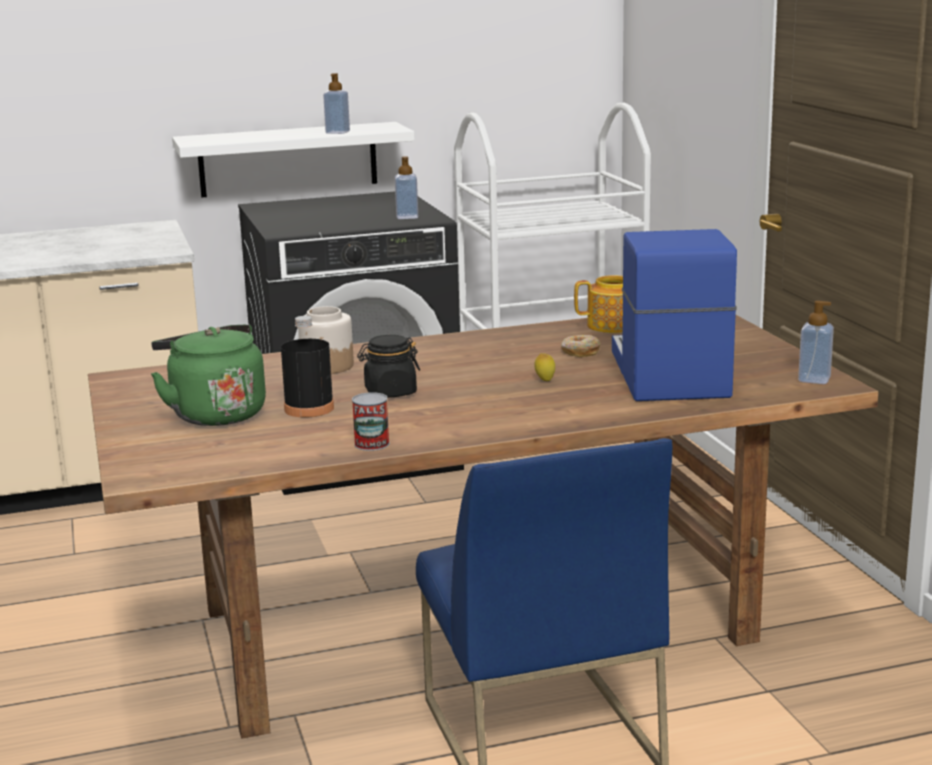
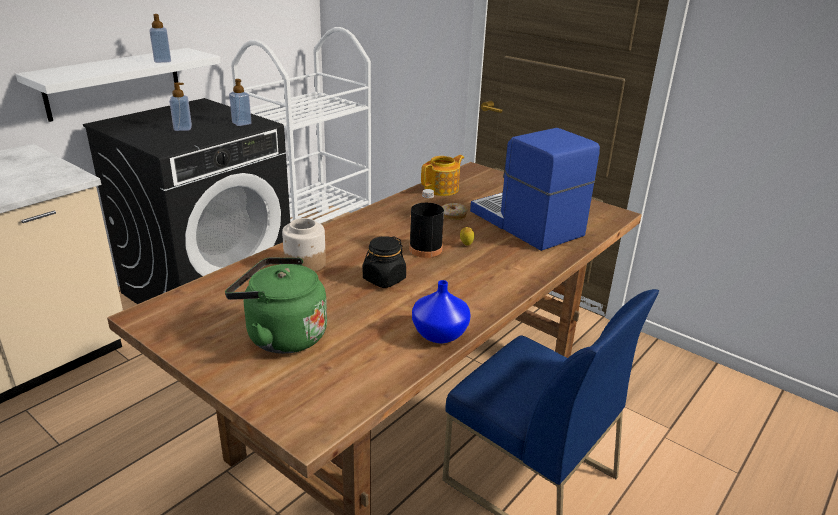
camera: 35 degrees left, 10 degrees up
(309, 409) = (348, 310): black bottle -> black bottle (425, 249)
(372, 444) = (439, 335): can -> blue vase
(814, 379) = (602, 212): soap dispenser -> soap dispenser (183, 128)

